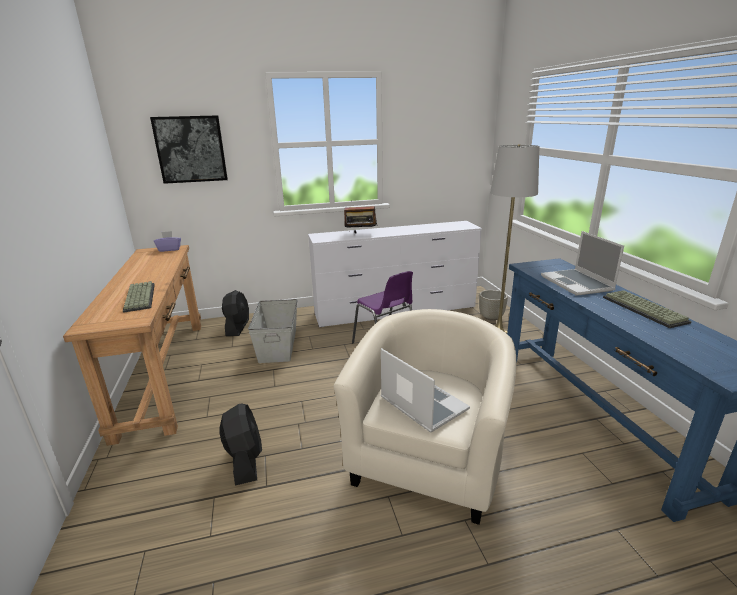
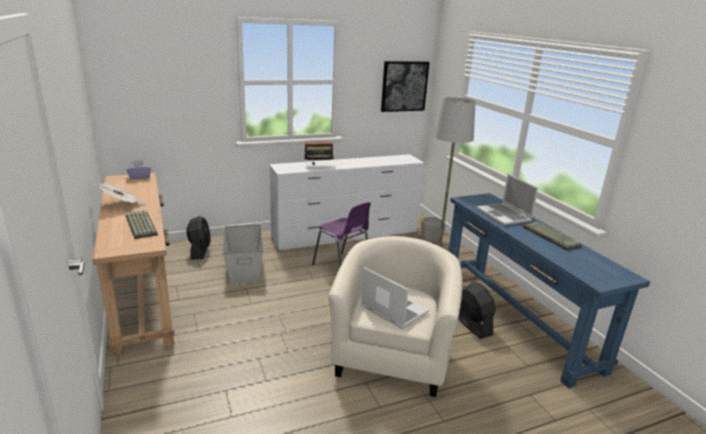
camera: 10 degrees left, 0 degrees up
(134, 276) = (122, 204): none -> newspaper
(191, 149) = (162, 83): picture -> picture (404, 86)
(245, 460) = (243, 362): black fan -> black fan (472, 324)

